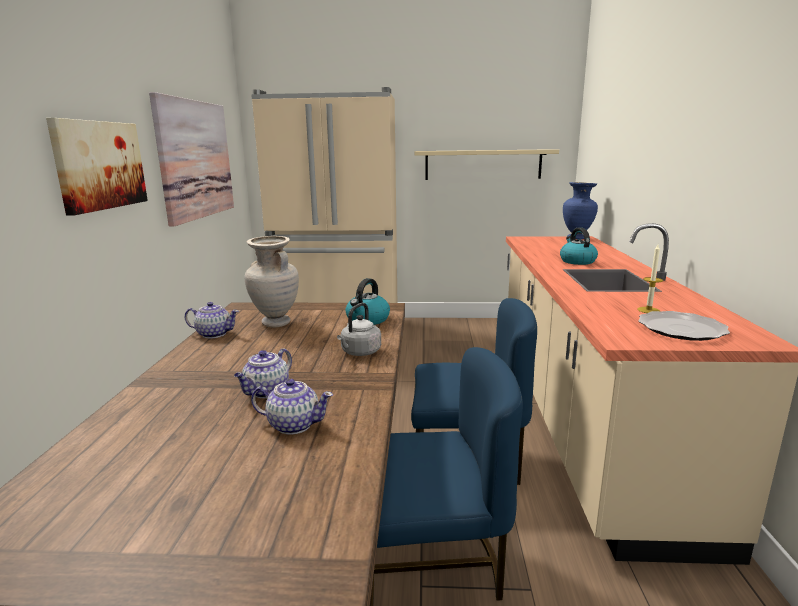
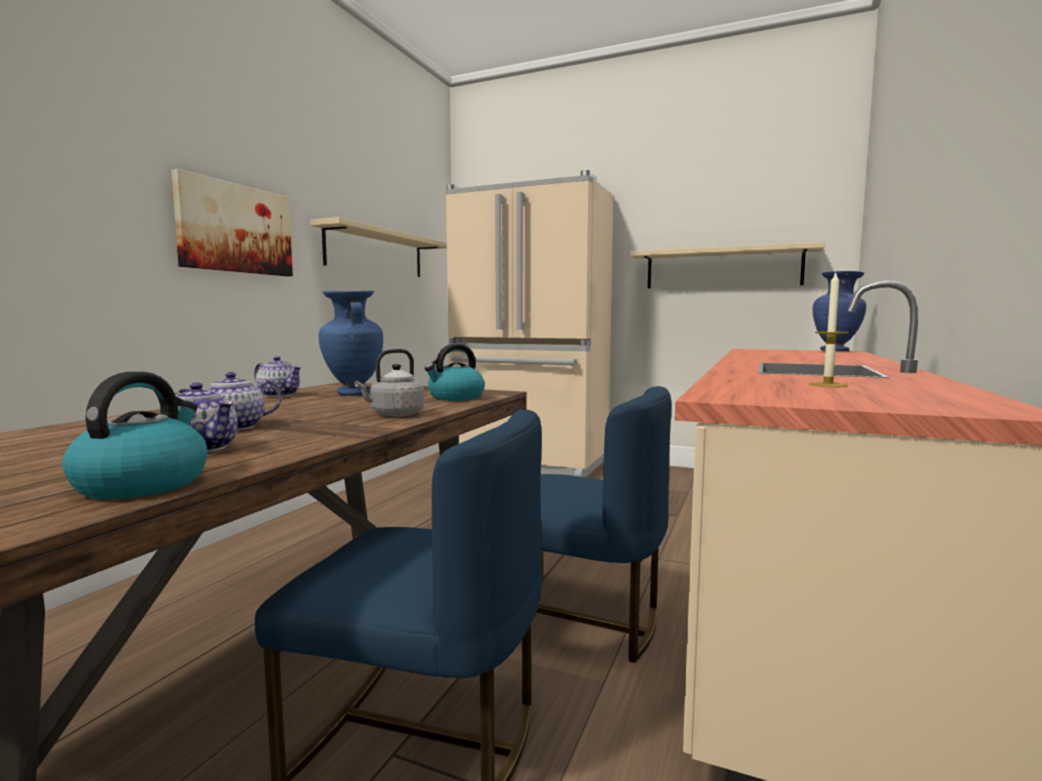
camera: 20 degrees right, 10 degrees down
(196, 159) = (376, 253): picture -> beige shelf
(275, 323) = (353, 393): beige vase -> blue vase
(577, 261) = (796, 360): kettle -> kettle (143, 484)
(682, 329) = (853, 397): plate -> none

